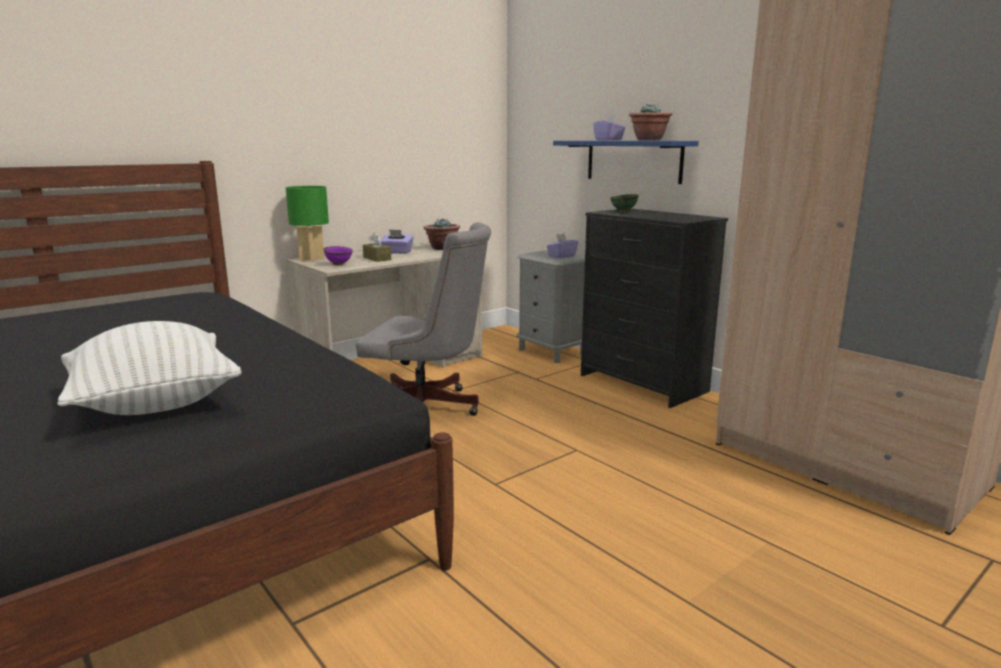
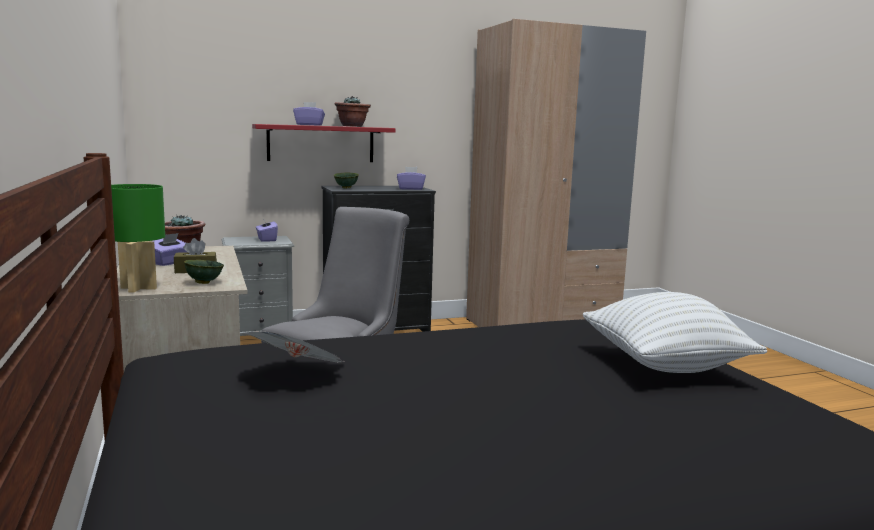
camera: 70 degrees left, 5 degrees down
(144, 313) = (299, 374): none -> newspaper
(339, 264) = (203, 282): purple bowl -> green bowl
(633, 161) = (321, 143): blue shelf -> red shelf
(677, 219) = (410, 189): none -> purple tissue box

